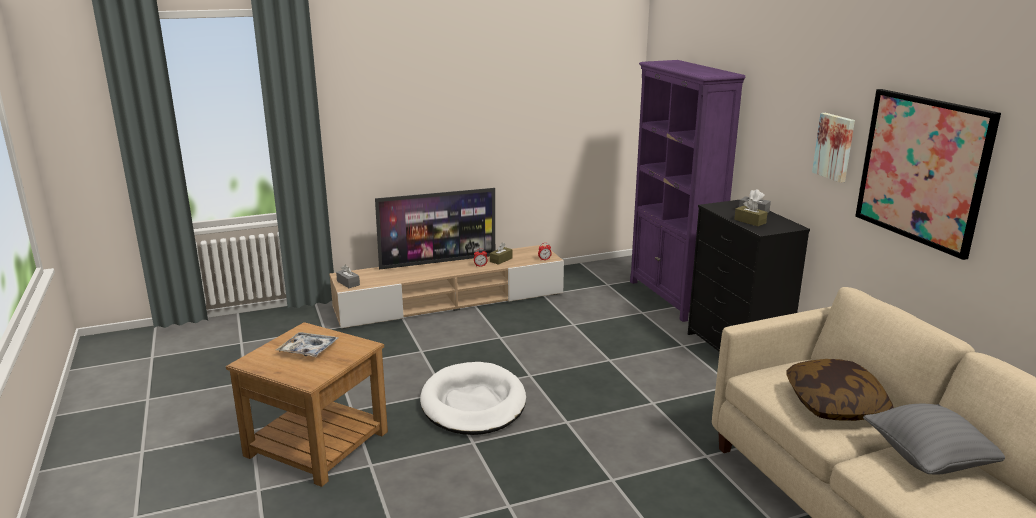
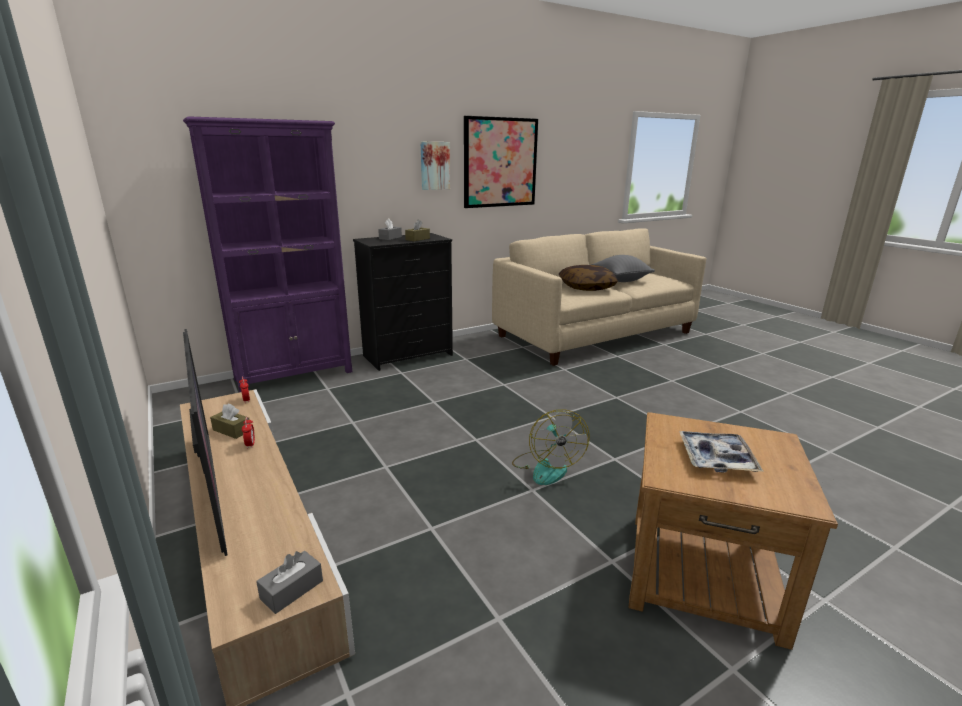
camera: 100 degrees left, 0 degrees up
(473, 403) = (546, 467): white dog bed -> fan

